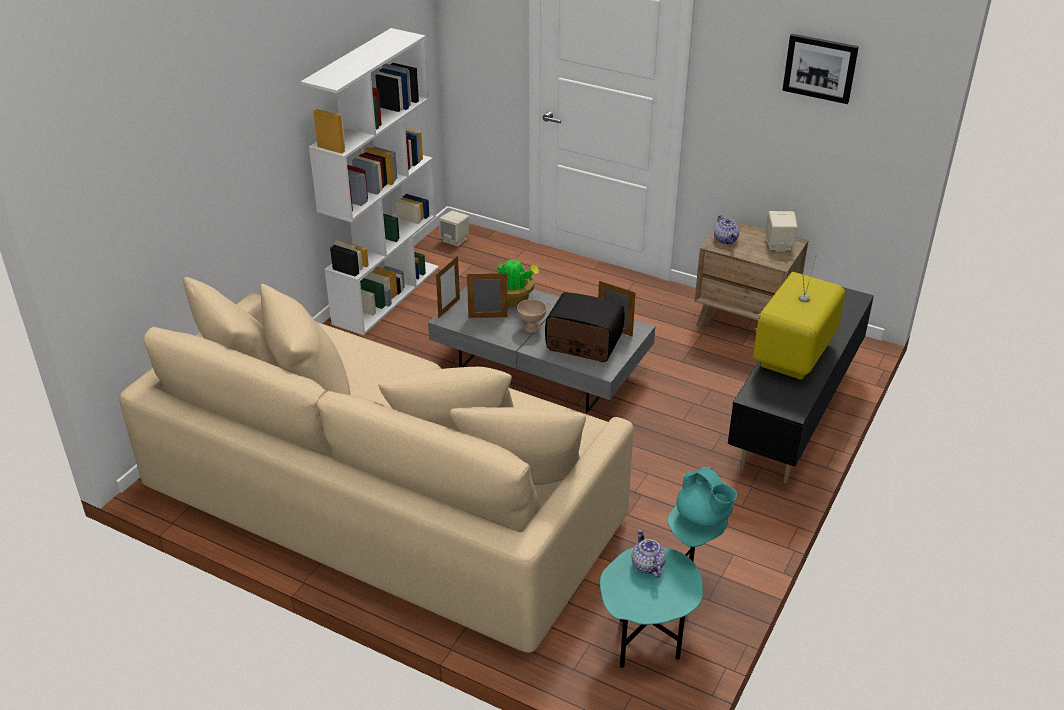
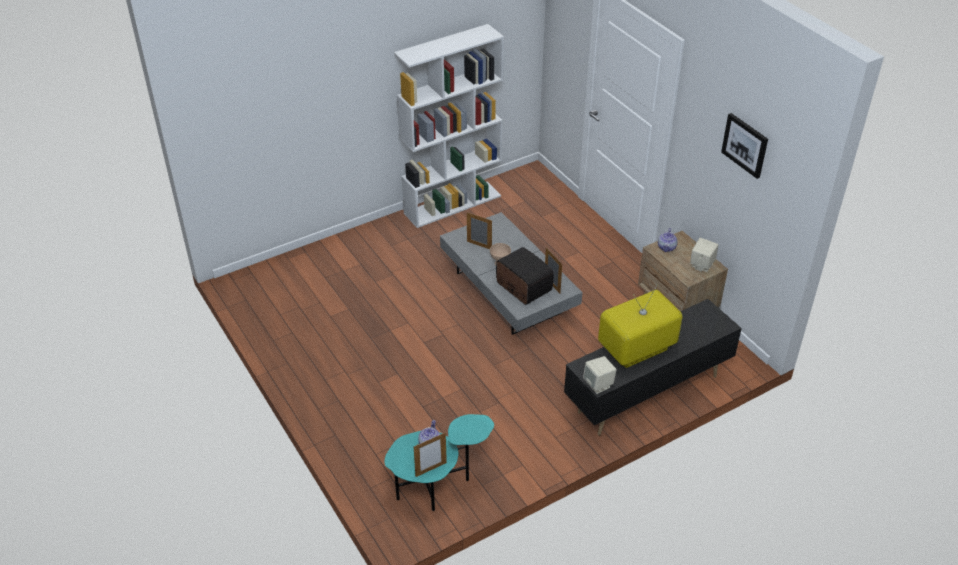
camera: 30 degrees right, 5 degrees up
(388, 496) = (351, 339): beige sofa -> none
(449, 308) = (460, 230): picture frame -> picture frame (431, 469)
(455, 240) = (528, 179): beige speaker -> beige speaker (598, 384)
(514, 300) = (506, 239): potted plant -> none
(704, 517) = (474, 429): turquoise teapot -> none

